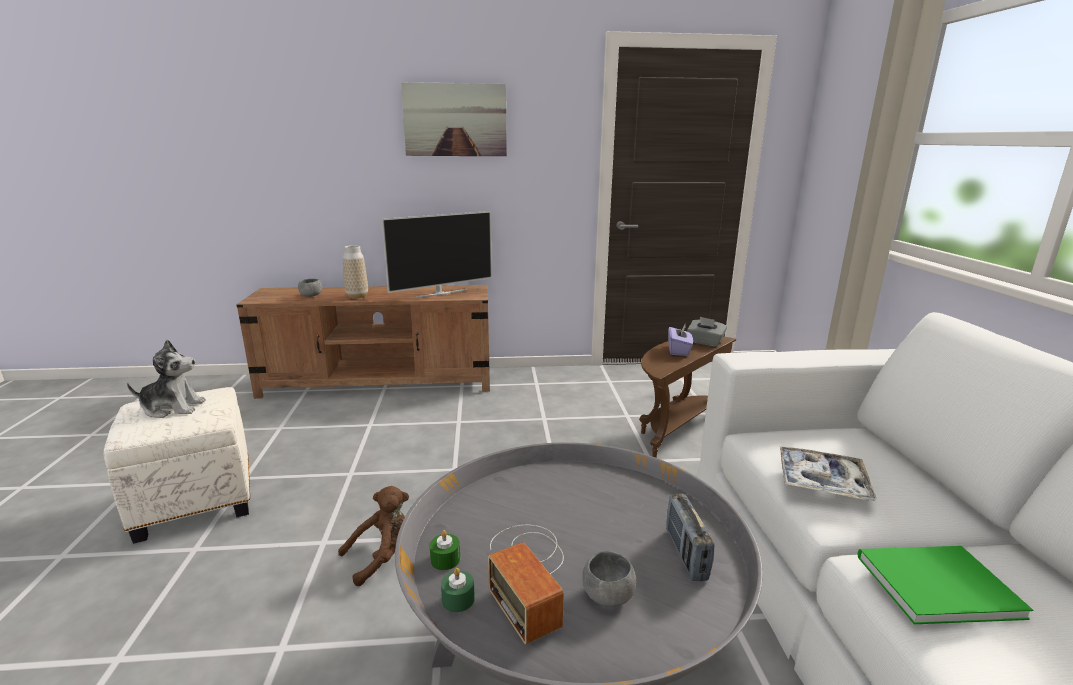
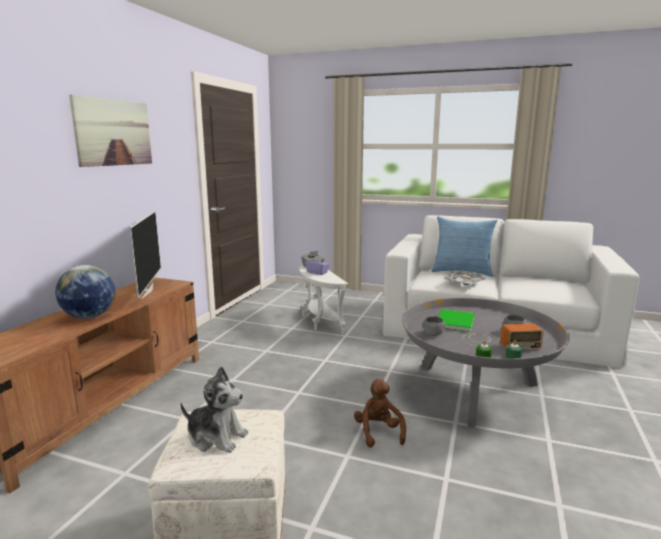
camera: 65 degrees left, 5 degrees down
(173, 408) = (216, 437): plush toy -> plush toy turned 90 degrees clockwise
(311, 296) = (40, 334): grey bowl -> grey bowl (433, 334)
(357, 296) = (89, 317): vase -> globe
(675, 428) = (319, 321): brown side table -> white side table
(686, 554) = (492, 316): radio -> none
(914, 469) = (462, 271): none -> pillow
(931, 583) = (525, 288): green book -> green book (453, 322)

